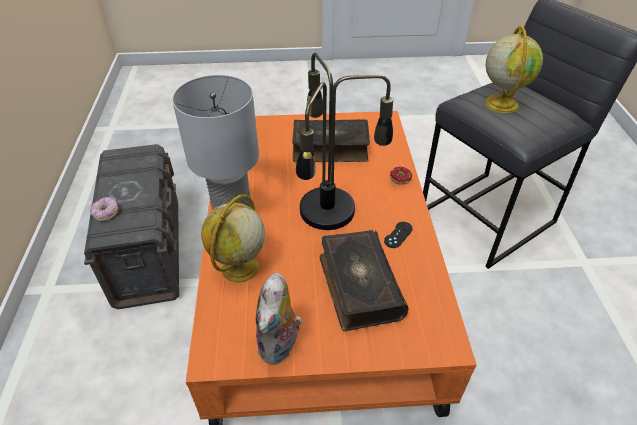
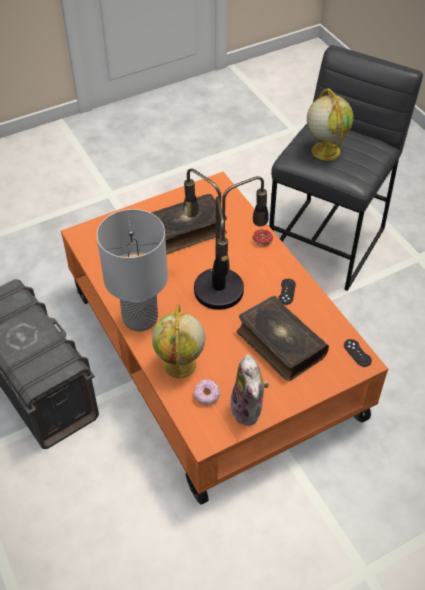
camera: 25 degrees left, 5 degrees up
(106, 213) = (21, 363): donut -> donut (206, 396)
(445, 330) = (357, 353): none -> black game controller

